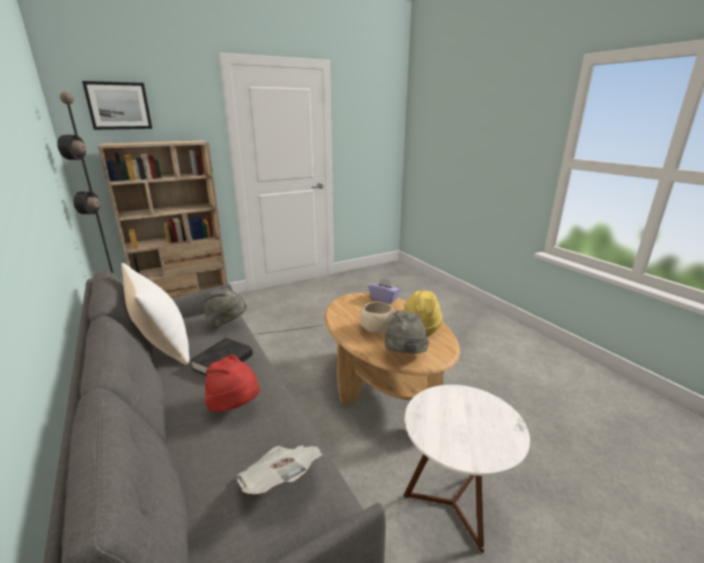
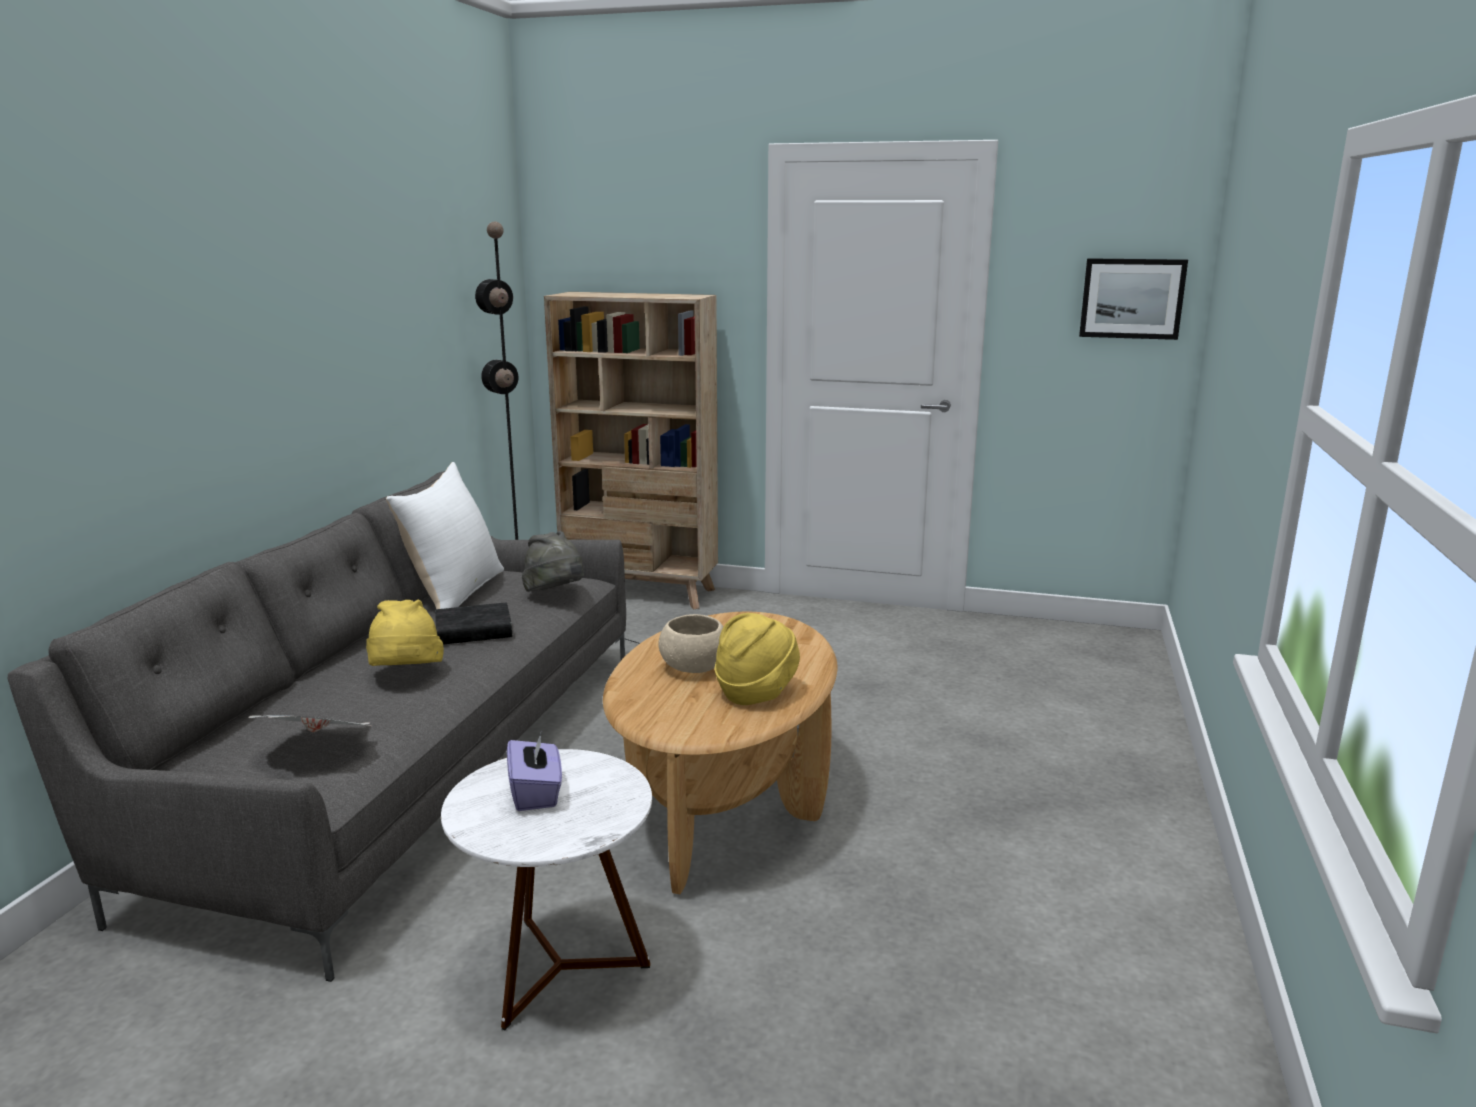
camera: 45 degrees right, 5 degrees down
(118, 106) = (605, 236): picture -> picture (1132, 298)
(235, 406) = (406, 675): red hat -> yellow hat
(384, 299) = (800, 637): purple tissue box -> purple tissue box (536, 793)
(404, 356) = (654, 710): grey hat -> none

